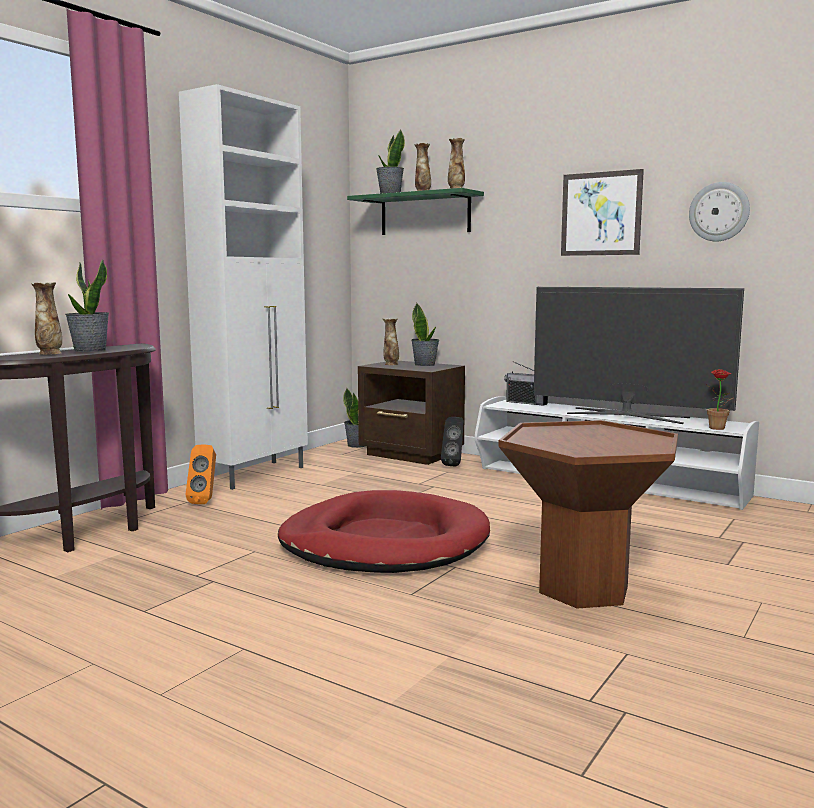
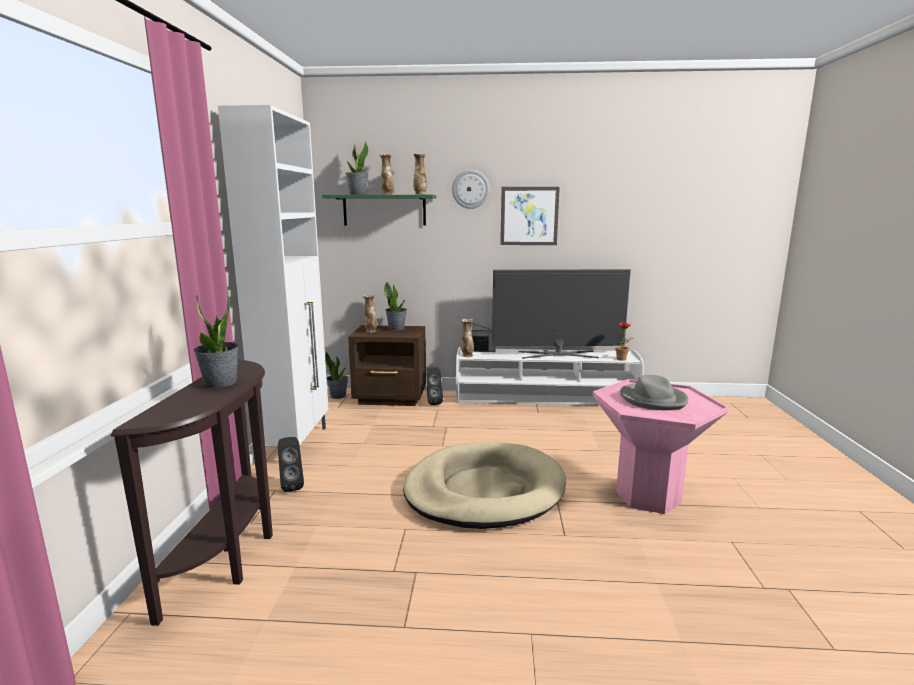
camera: 30 degrees left, 5 degrees up
(49, 353) = (195, 397): vase -> vase (467, 355)
(205, 501) = (291, 485): orange speaker -> black speaker
(384, 542) = (484, 490): red dog bed -> beige dog bed
(583, 589) = (647, 497): brown side table -> pink side table
(588, 438) = (653, 399): none -> grey hat
(719, 212) = (609, 218): wall clock -> wall clock (470, 189)

